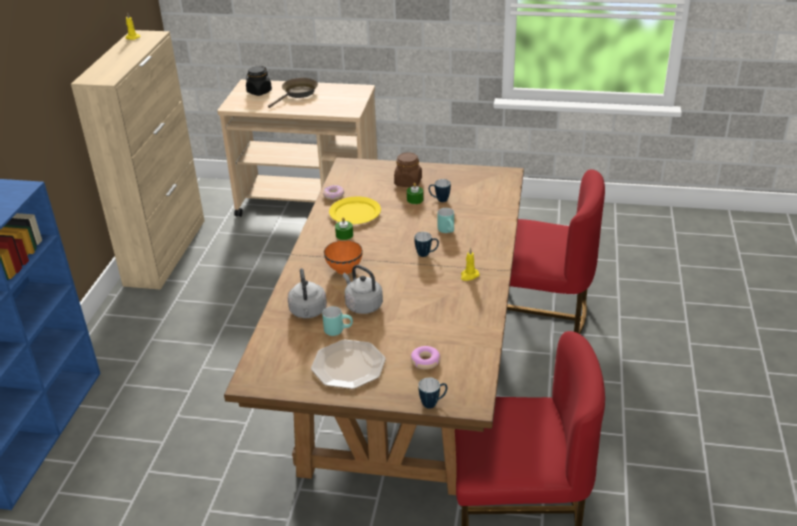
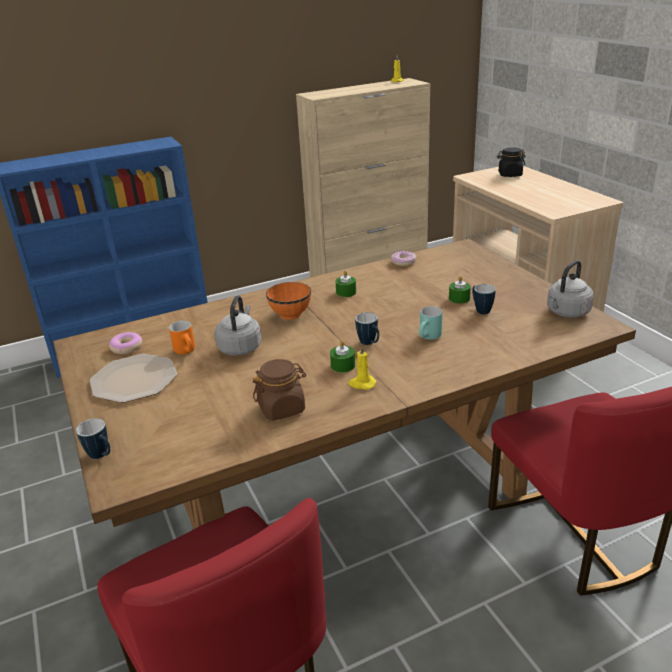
camera: 55 degrees right, 5 degrees down
(298, 93) = (538, 185): brown frying pan -> none
(308, 312) = (203, 326): grey kettle -> grey kettle (566, 312)
(338, 330) = (188, 351): turquoise mug -> orange mug
(354, 213) = (389, 282): yellow plate -> none
(408, 182) = (484, 283): brown jar -> brown jar (282, 408)
(425, 361) = (175, 420): donut -> donut (127, 347)
(440, 274) = (343, 365): none -> green candle

